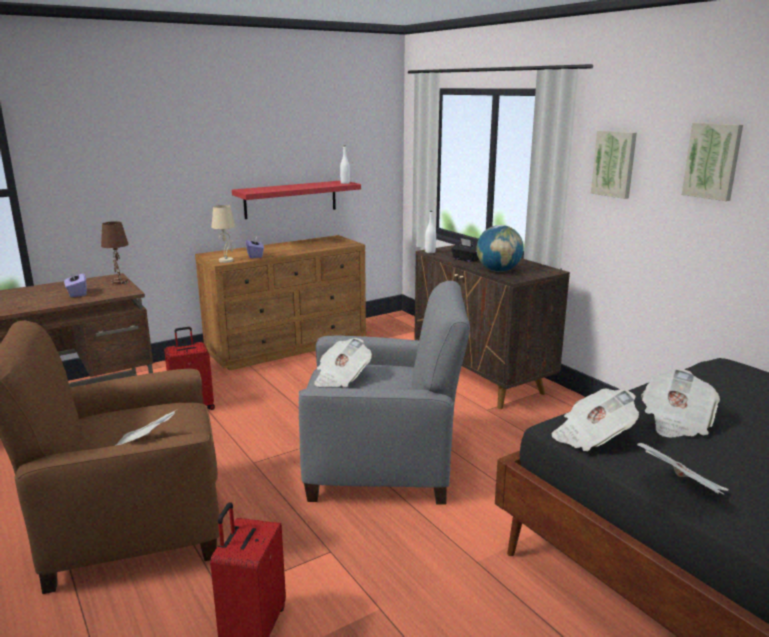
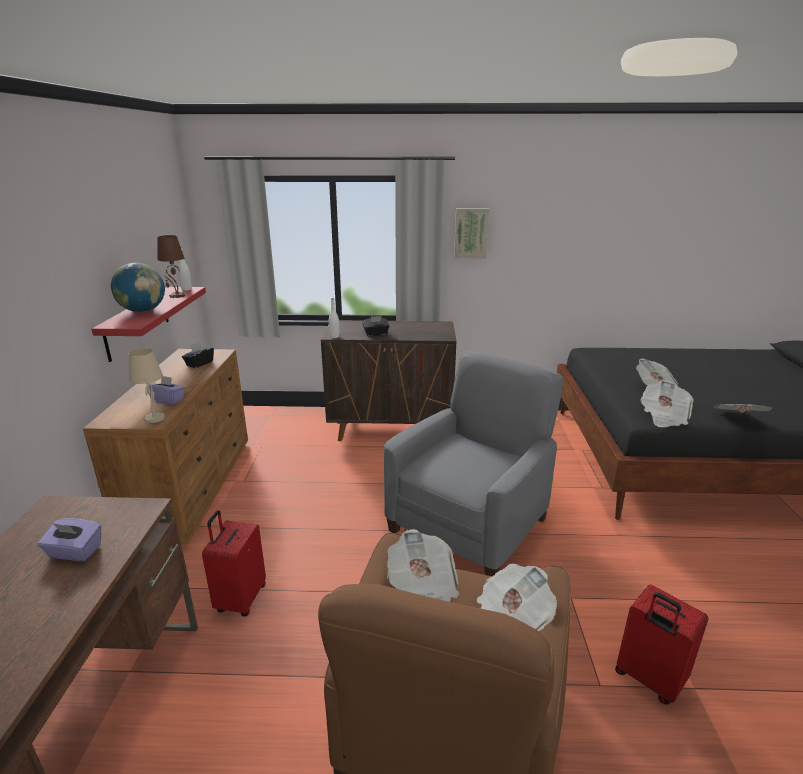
camera: 55 degrees left, 5 degrees up
(119, 282) = (85, 506): brown table lamp -> brown table lamp (177, 296)
(322, 245) = (199, 363): none -> black tissue box
(341, 378) = (451, 469): newspaper -> newspaper (422, 588)
(498, 271) = (420, 335): globe -> globe (143, 311)
(713, 161) = (550, 224): picture -> none

